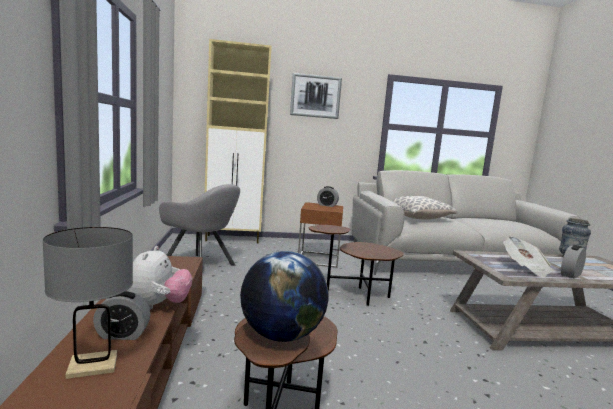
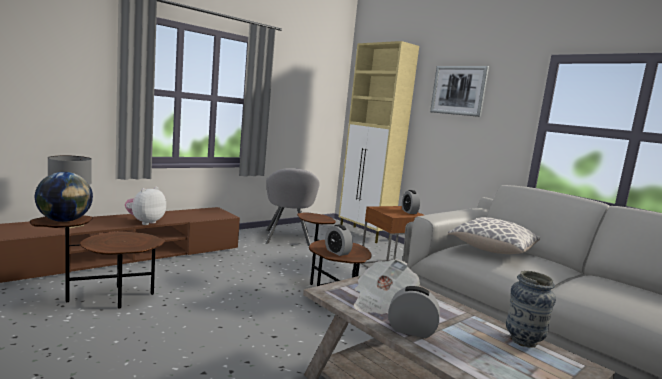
camera: 55 degrees right, 0 degrees up
(122, 335) = (104, 223): alarm clock -> alarm clock (337, 252)
(158, 306) = (145, 222): plush toy -> plush toy turned 150 degrees clockwise

